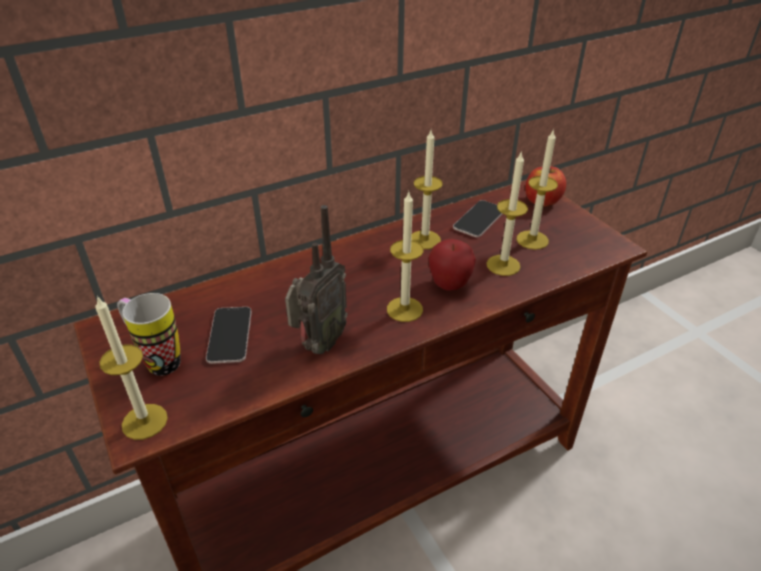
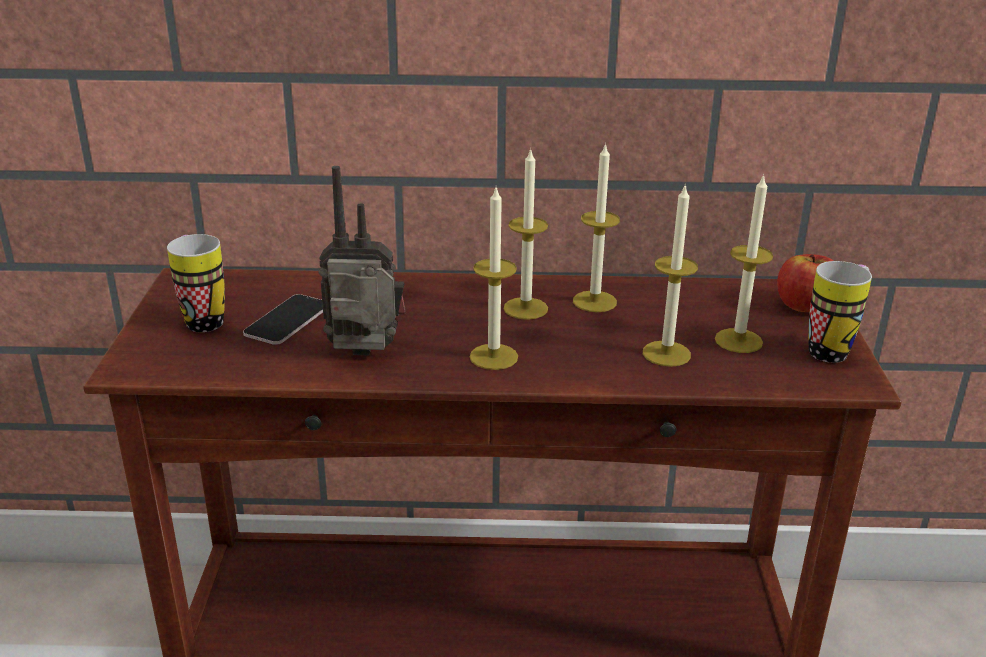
camera: 30 degrees right, 10 degrees down
(144, 421) = (143, 360): candle -> candle (525, 308)
(318, 345) = (365, 357): radio -> radio turned 150 degrees counterclockwise
(449, 285) = (574, 351): apple -> none
(479, 219) = (690, 301): phone -> none
(584, 226) = (834, 348): none -> mug

